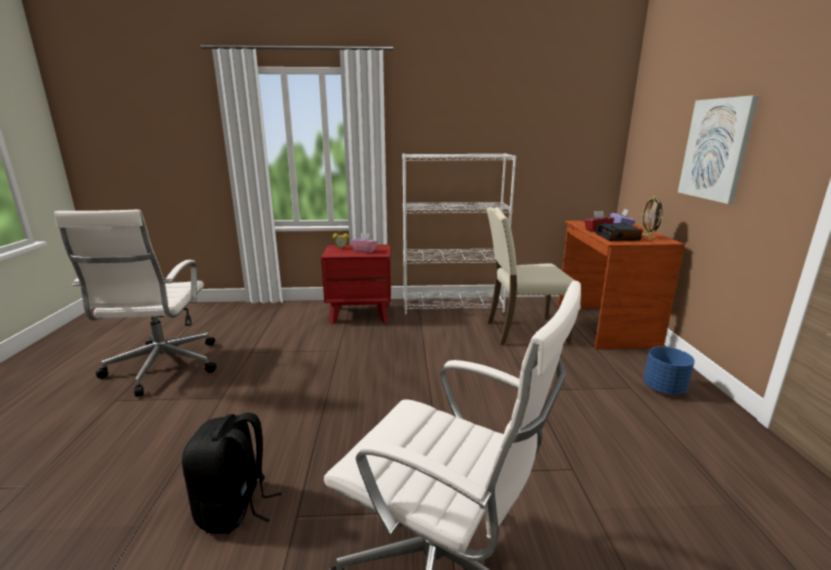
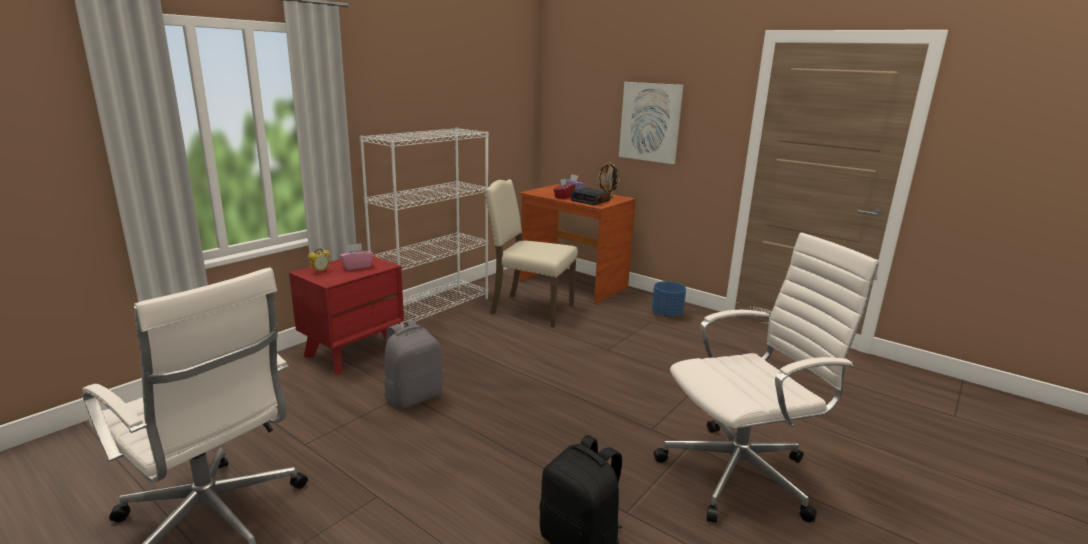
camera: 50 degrees left, 0 degrees up
(338, 354) = (413, 397): none -> grey backpack
(523, 331) = (530, 309): beige chair -> beige chair turned 75 degrees clockwise

